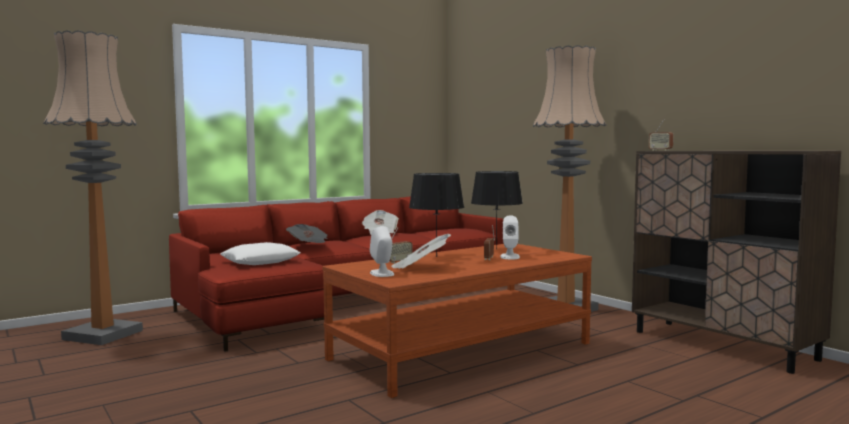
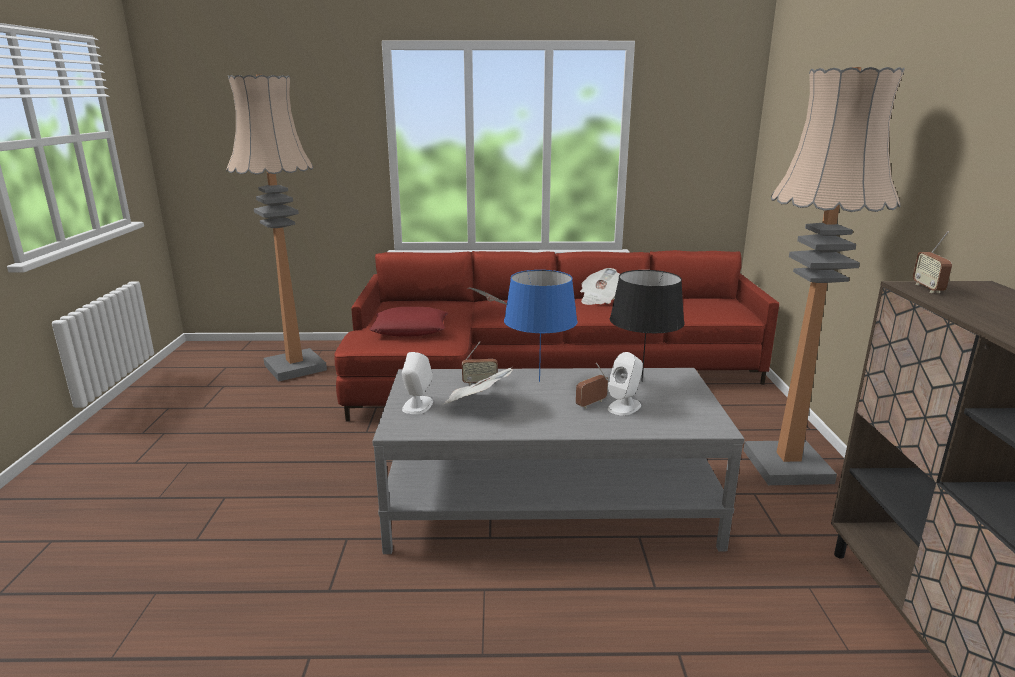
camera: 35 degrees right, 15 degrees up
(261, 261) = (410, 329): white pillow -> red pillow
(437, 257) = (539, 381): black table lamp -> blue table lamp
(462, 351) = (550, 504): brown coffee table -> grey coffee table

